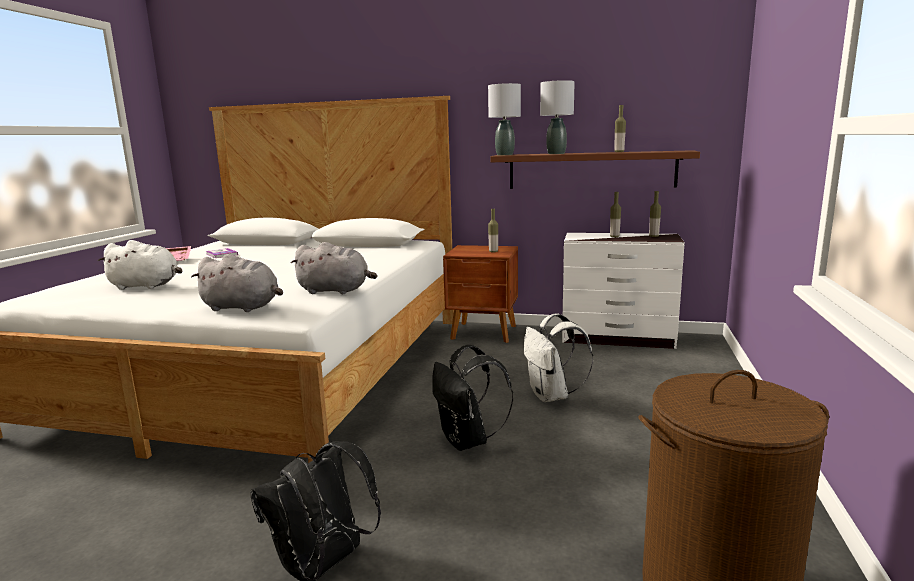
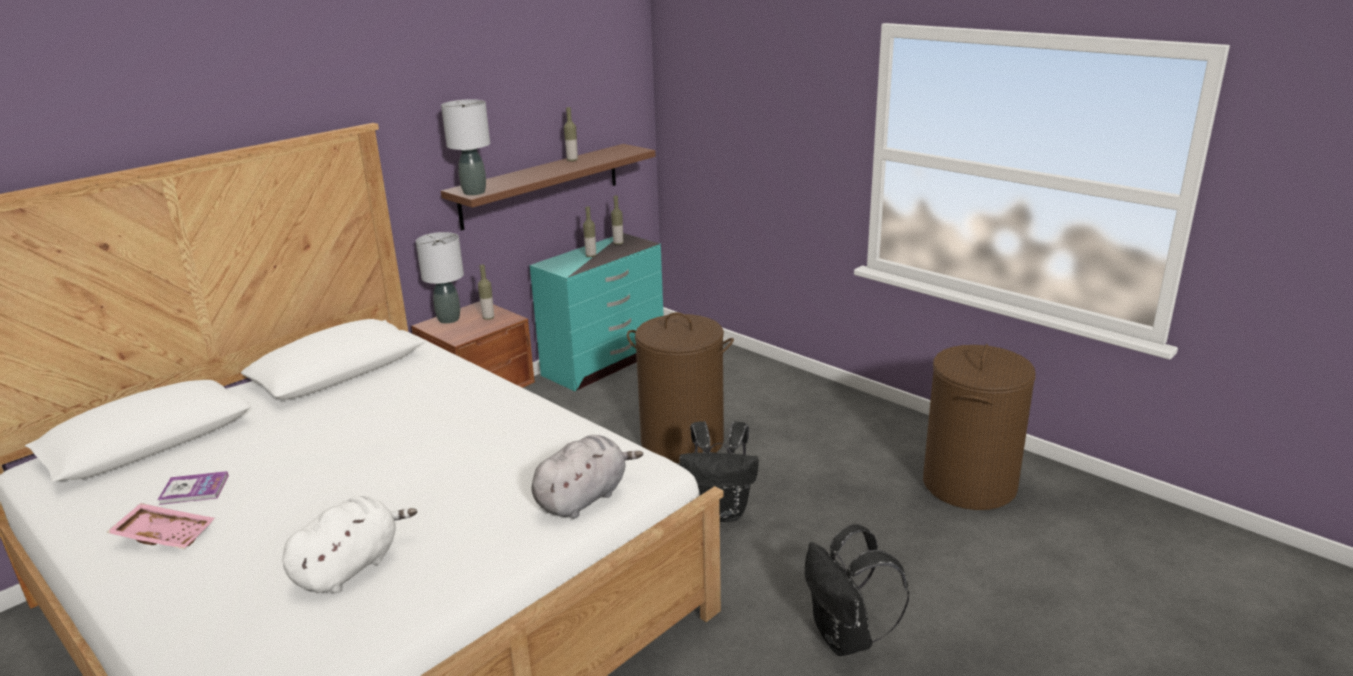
camera: 60 degrees left, 10 degrees up
(336, 291) = (580, 434): grey plush toy -> none
(551, 396) = (682, 441): white backpack -> brown laundry basket
(556, 154) = (528, 178): grey table lamp -> grey table lamp (448, 319)
(618, 338) = (605, 362): white dresser -> turquoise dresser

